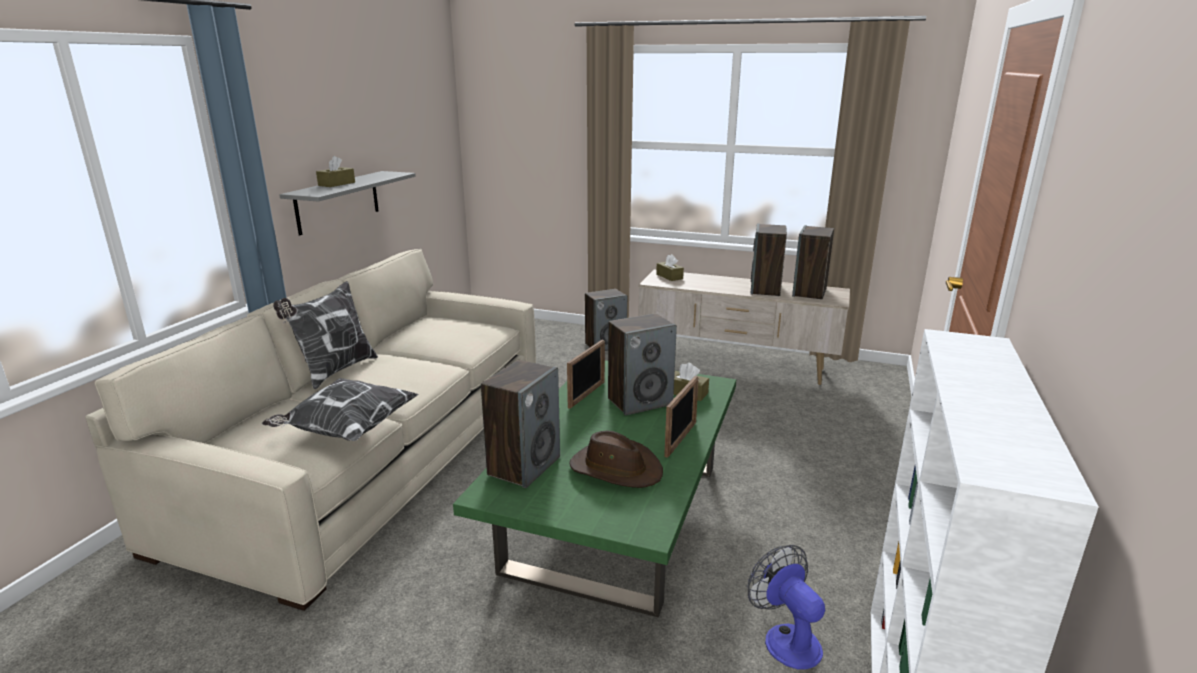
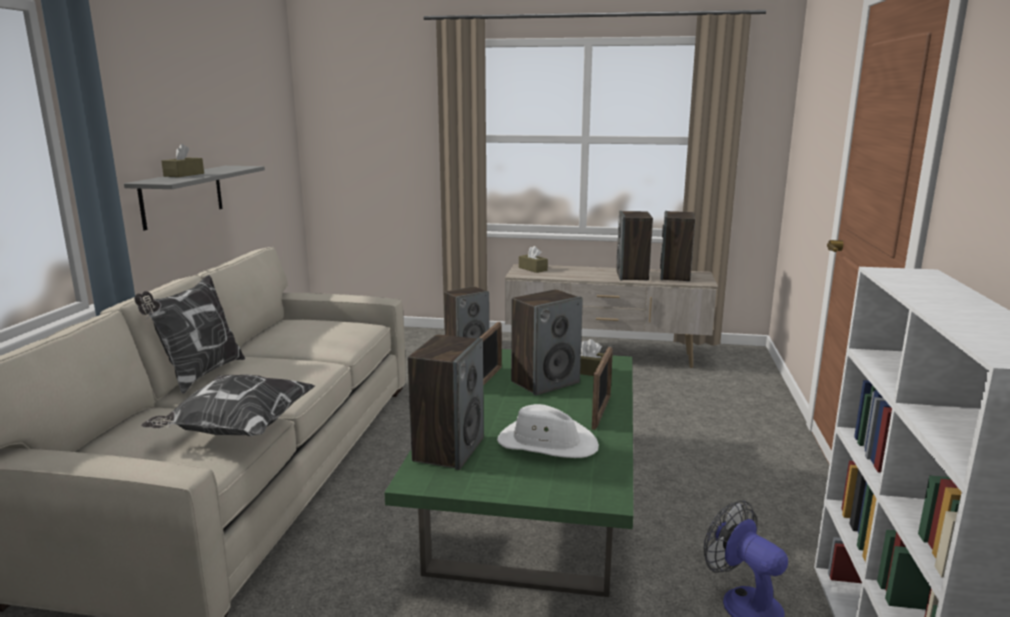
camera: 10 degrees left, 5 degrees down
(615, 468) = (546, 443): brown hat -> white hat

